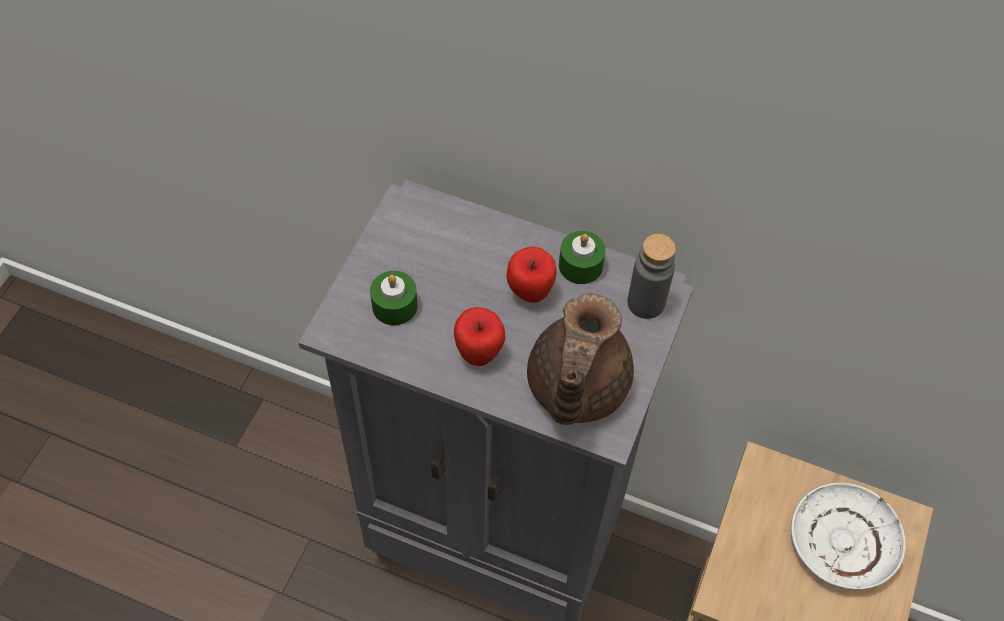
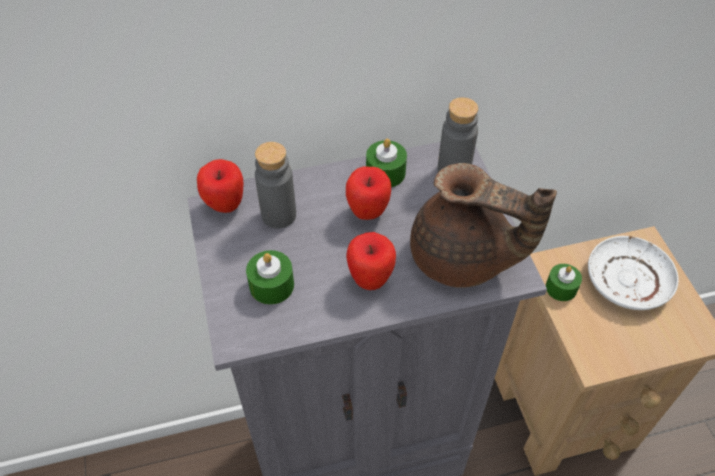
camera: 35 degrees left, 5 degrees down
(415, 211) = (225, 206): none -> apple
(452, 247) = (279, 215): none -> grey bottle
(574, 389) = (462, 259): brown teapot -> brown teapot turned 45 degrees counterclockwise
(760, 501) = (561, 288): none -> green candle

